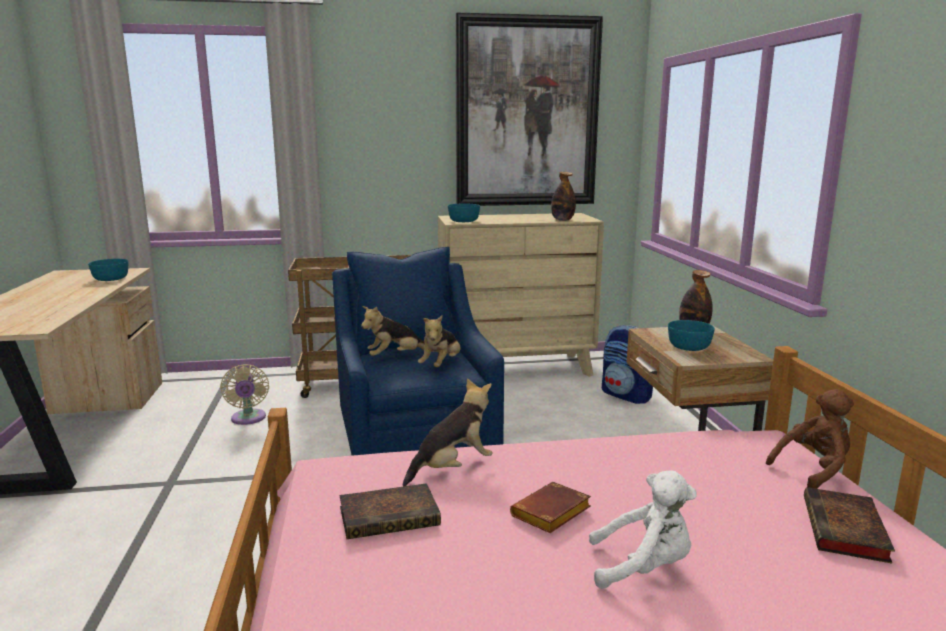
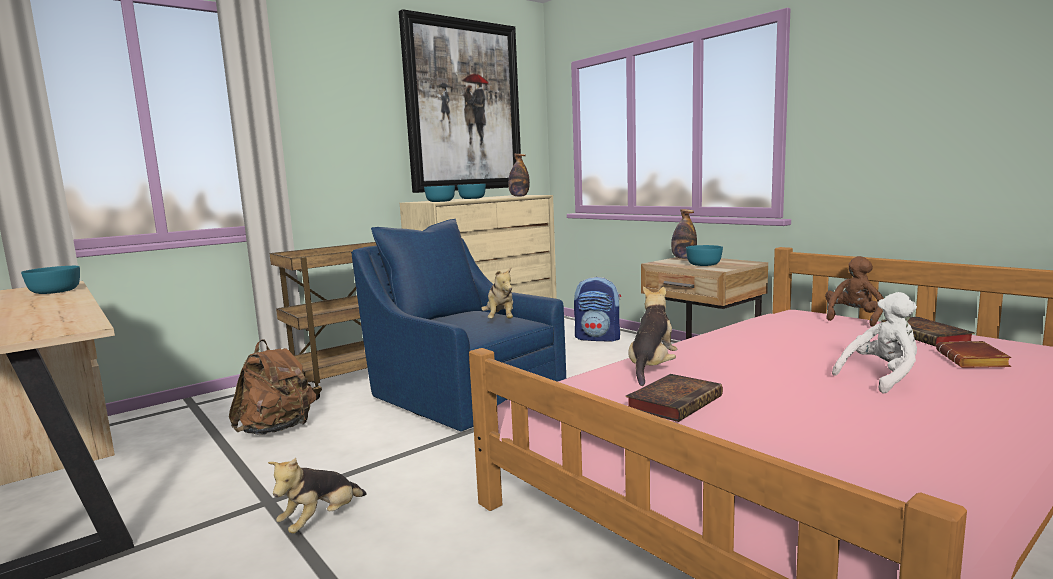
camera: 30 degrees left, 5 degrees down
(248, 419) = (277, 430): beige fan -> brown backpack
(395, 357) = (450, 322): plush toy -> plush toy (321, 521)
(513, 217) = (472, 198): none -> turquoise bowl
(551, 515) = (774, 371): brown book -> brown book (974, 361)

